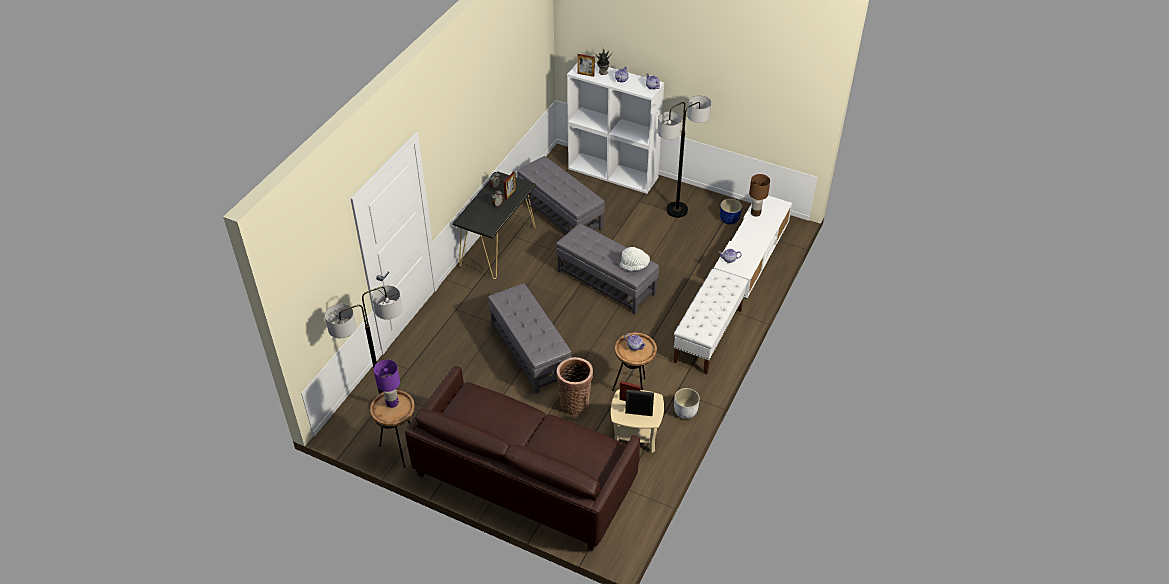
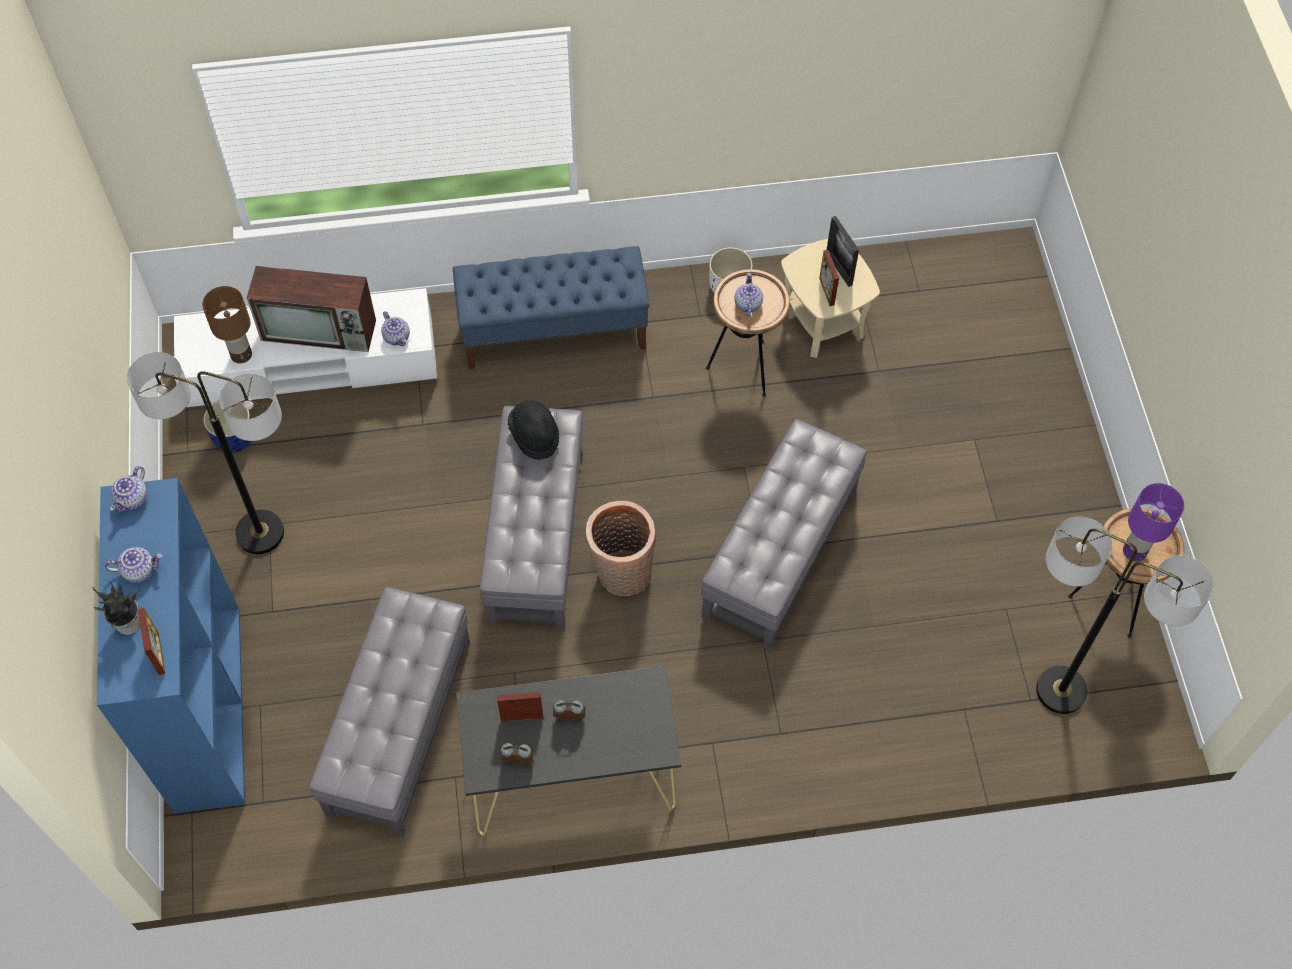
camera: 125 degrees left, 15 degrees up
(524, 477) = (1007, 411): brown sofa -> none
(575, 403) = (828, 429): basket -> basket (621, 575)
(614, 173) = (206, 707): white bookcase -> blue bookcase
(635, 265) = (535, 435): white hat -> black hat
(708, 336) = (554, 332): white bench -> blue bench
(751, 239) = (321, 330): none -> television

